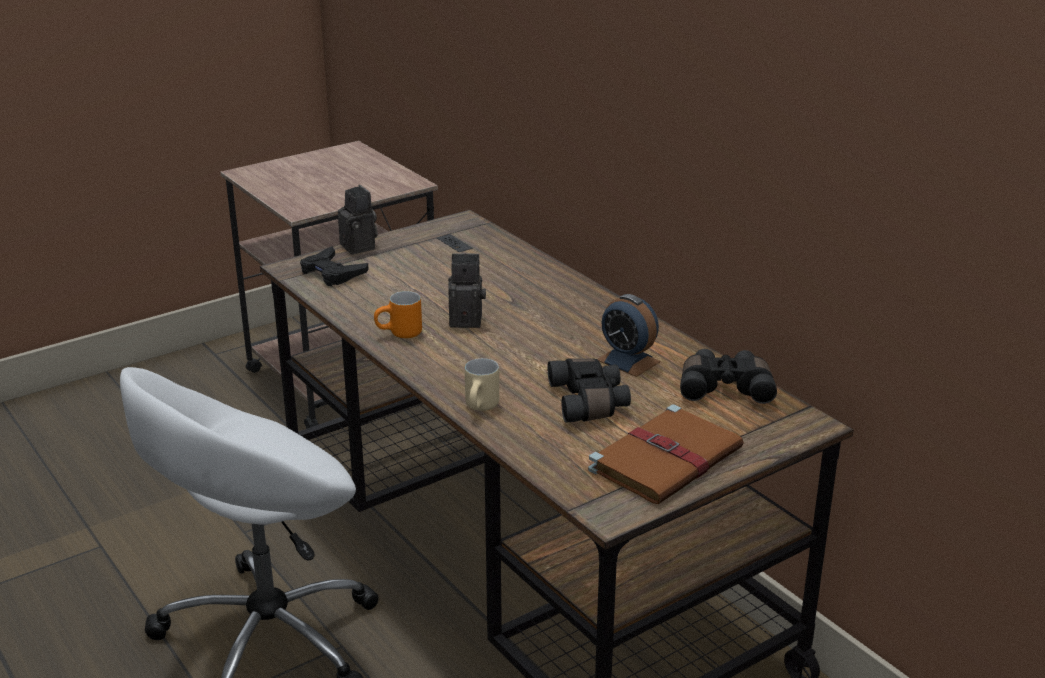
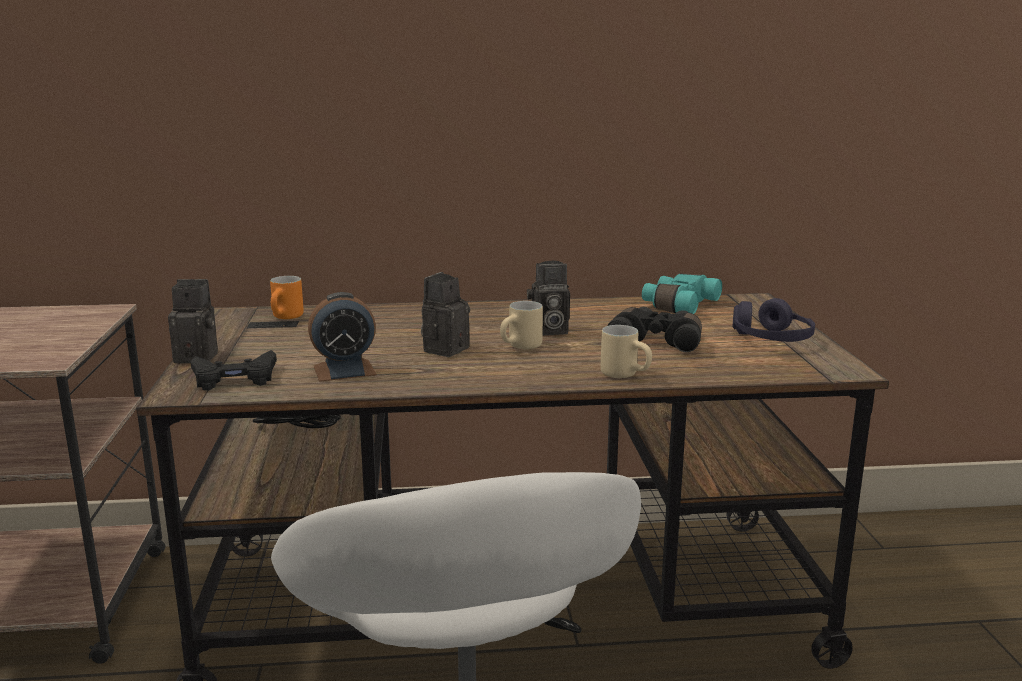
camera: 60 degrees left, 10 degrees down
(400, 335) = (433, 377): orange mug -> orange mug (287, 318)
(503, 348) = (522, 348): none -> beige mug
(562, 347) = (548, 331): none -> camera
(628, 361) = (601, 319): alarm clock -> alarm clock (344, 370)
(667, 458) = (771, 339): brown book -> purple headphones
(725, 387) = (678, 305): black binoculars -> turquoise binoculars

